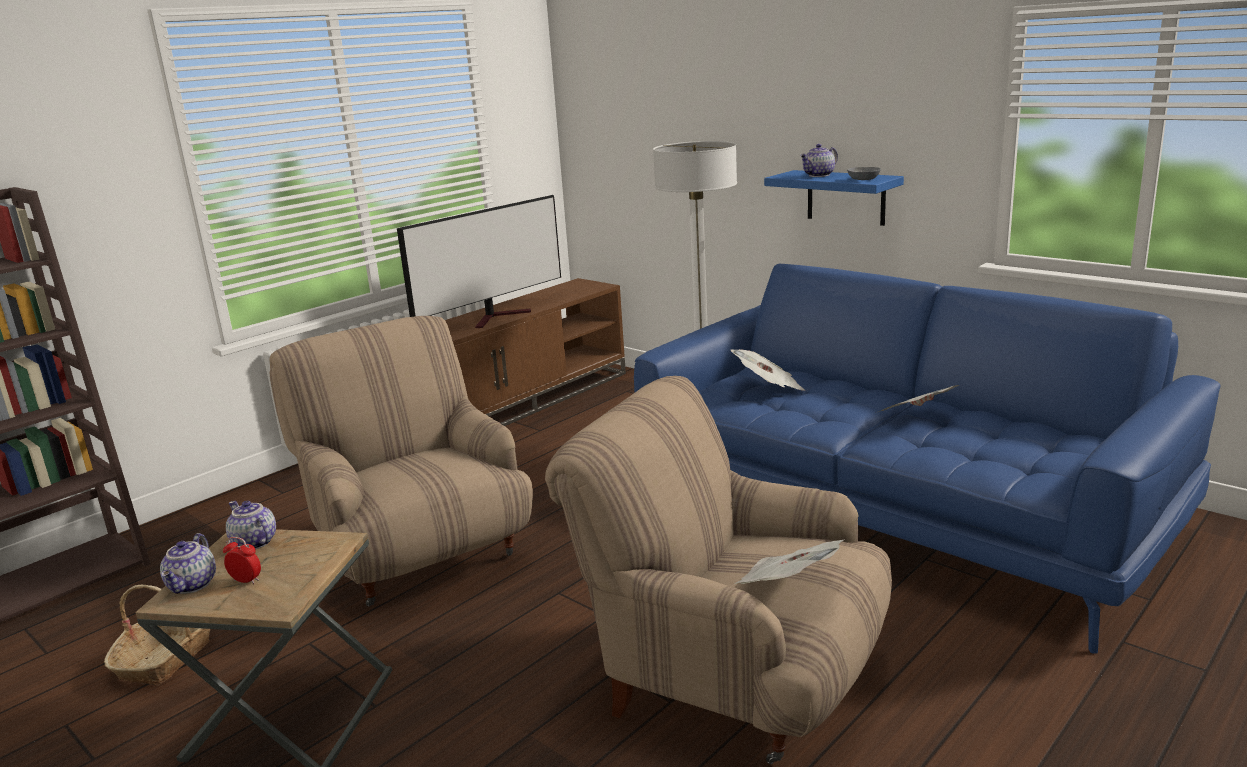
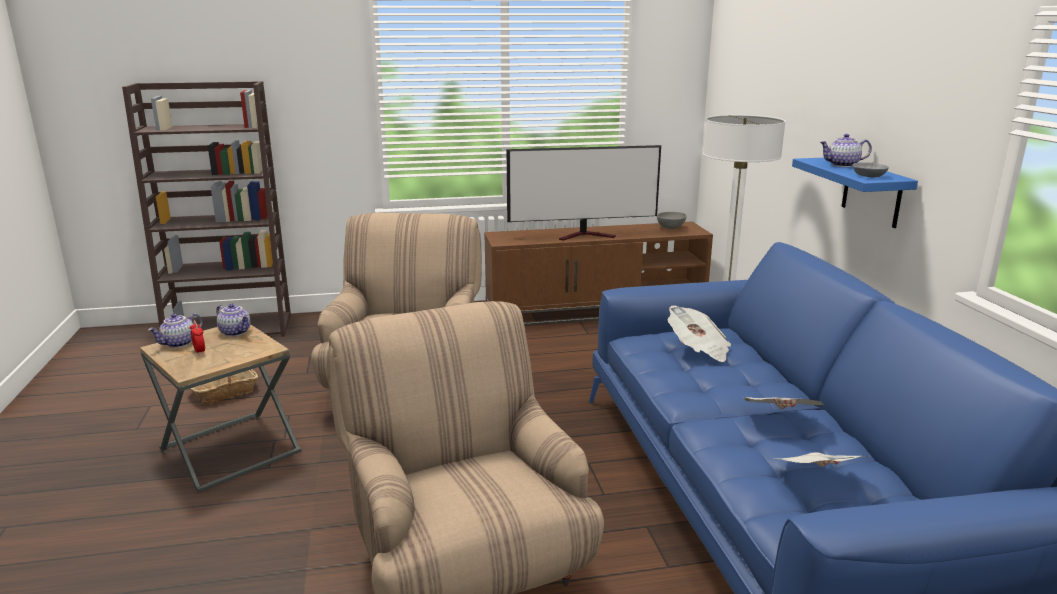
camera: 35 degrees right, 0 degrees up
(253, 543) = (236, 332): teapot -> teapot turned 135 degrees clockwise
(570, 289) = (671, 228): none -> grey bowl
(788, 587) = (454, 500): newspaper -> newspaper (817, 478)

